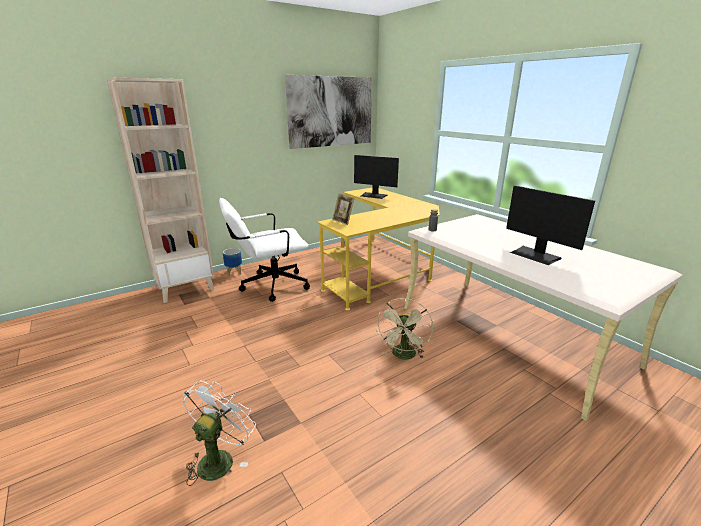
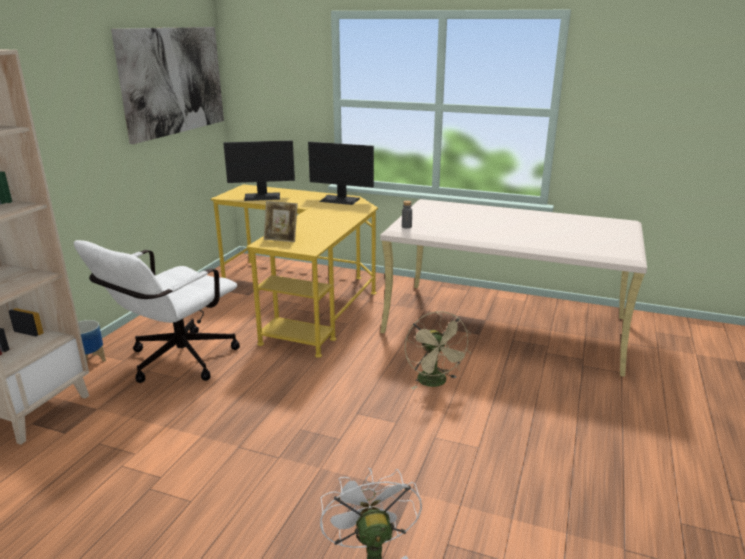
camera: 35 degrees left, 0 degrees up
(535, 255) = (532, 231): monitor -> monitor (340, 200)

